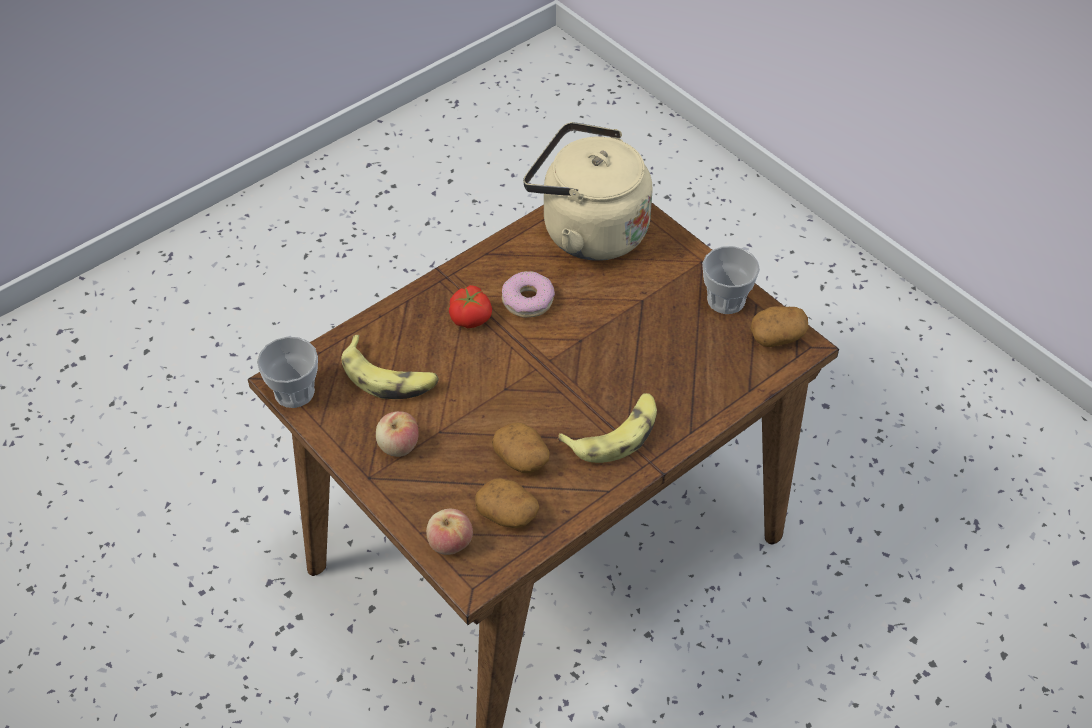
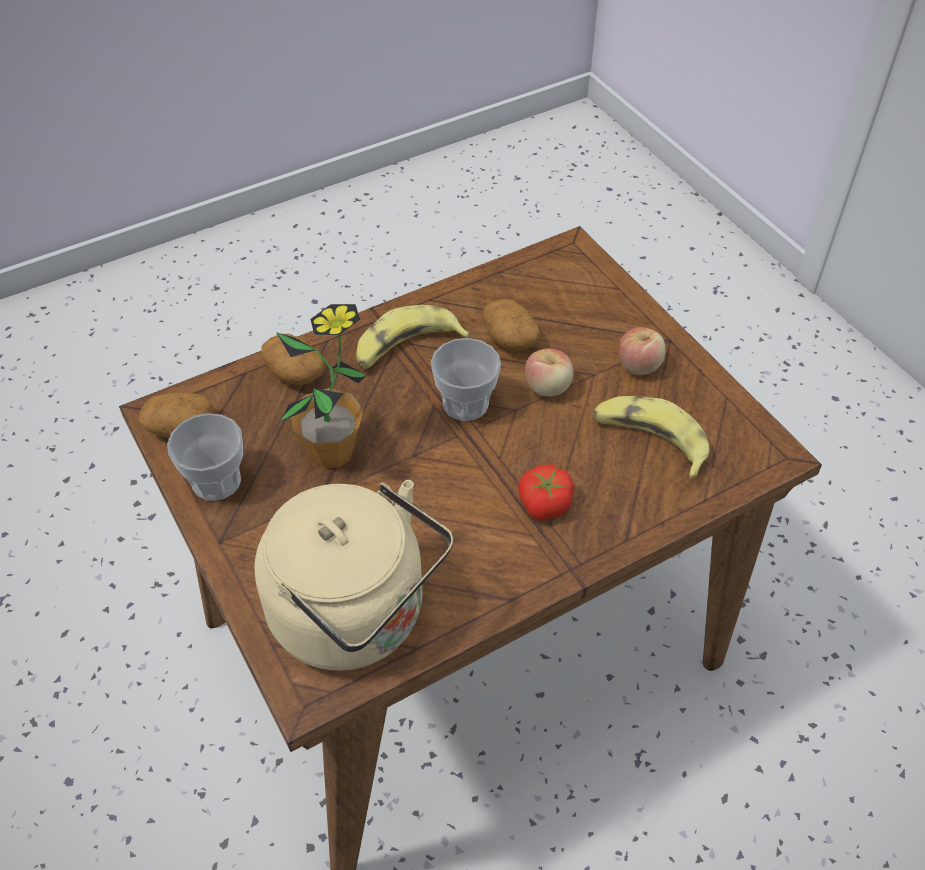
camera: 170 degrees left, 0 degrees up
(294, 392) = (761, 438): cup -> cup (465, 403)
(450, 543) = (590, 276): apple -> apple (548, 387)
(508, 513) = (532, 293): potato -> potato (294, 372)
(527, 300) = (467, 517): donut -> none
(646, 333) = (332, 452): none -> potted plant

